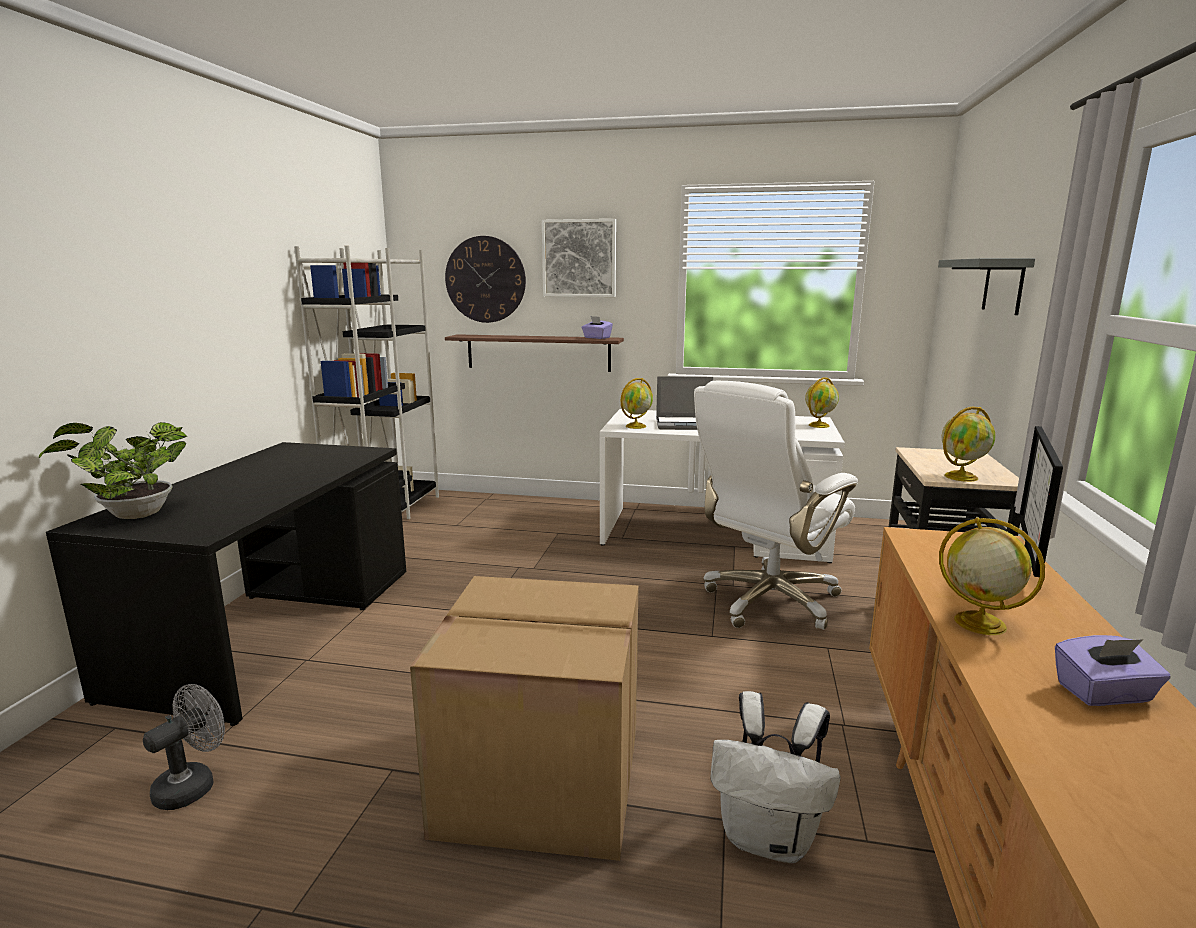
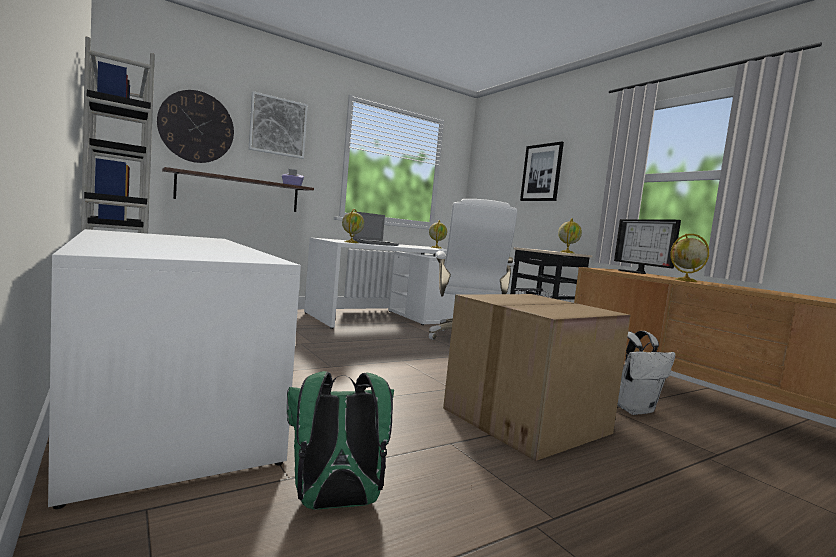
camera: 45 degrees left, 10 degrees down
(132, 516) = (130, 251): potted plant -> none
(193, 785) = (335, 504): grey fan -> green backpack
(273, 627) = (163, 406): black desk -> white desk
(1003, 285) = (541, 172): grey shelf -> picture
(1104, 693) = (750, 288): purple tissue box -> none

